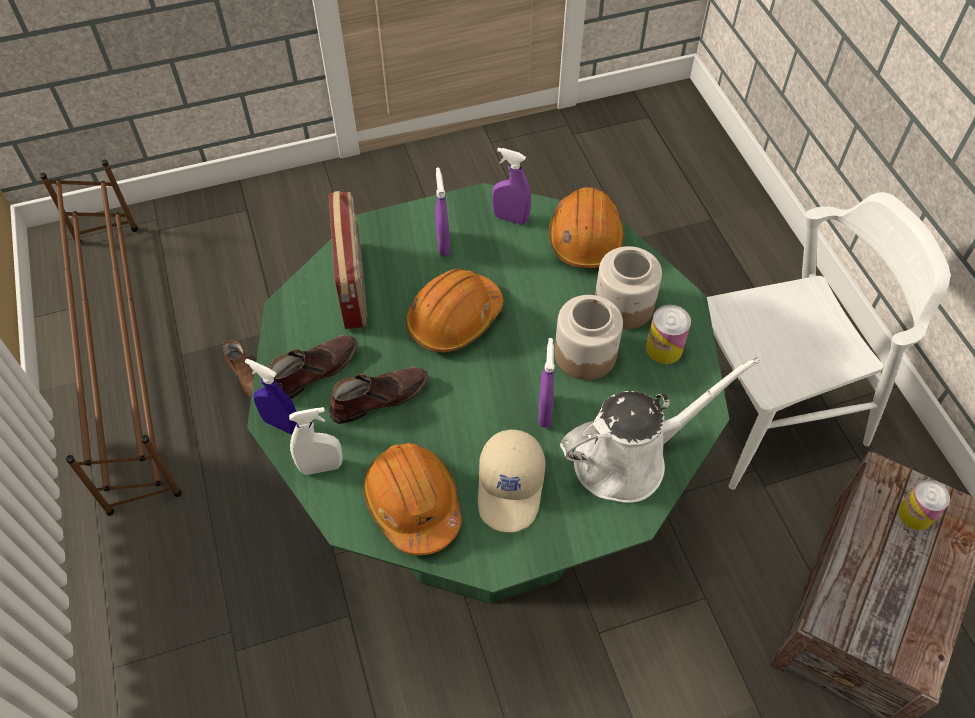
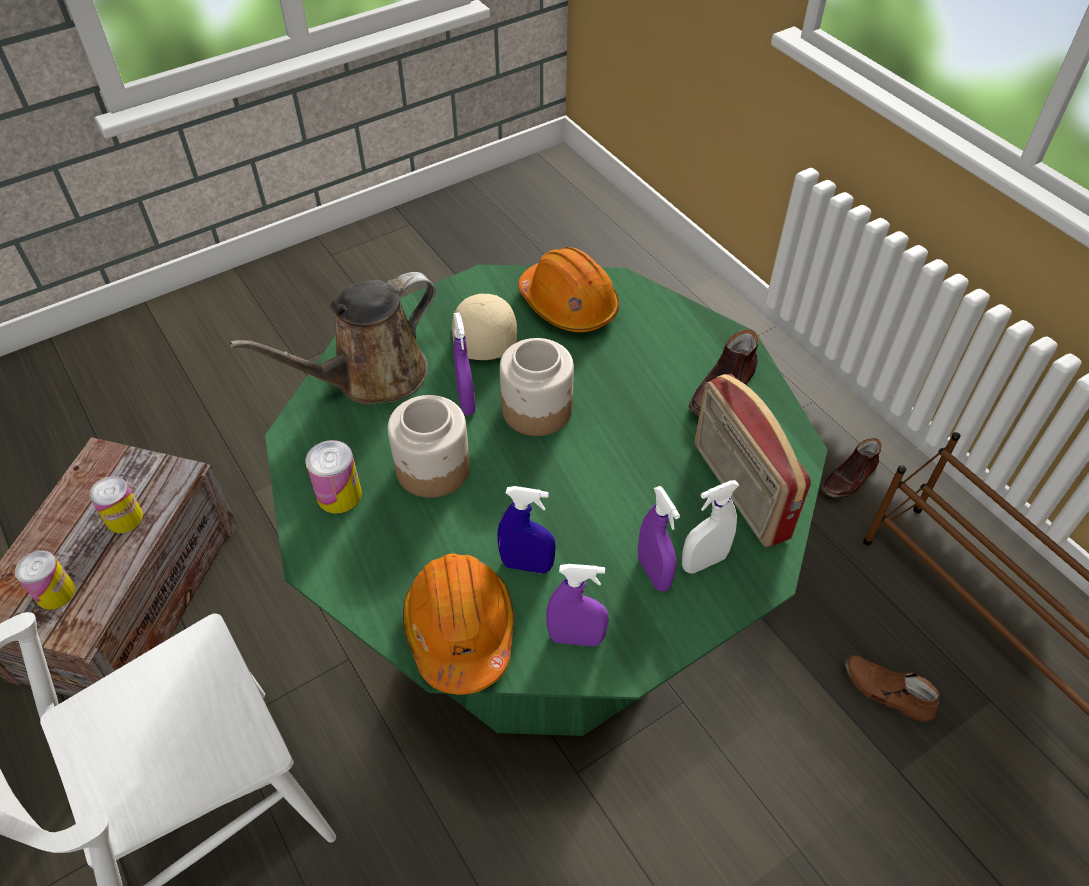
camera: 165 degrees right, 5 degrees down
(281, 424) = (724, 339): blue spray bottle -> blue spray bottle (527, 565)
(321, 467) = (665, 314): white spray bottle -> white spray bottle (704, 562)
(379, 397) = (642, 380): brown shoe -> brown shoe (850, 478)
(454, 319) = (598, 476): orange hard hat -> none
(622, 305) = (395, 538): jar -> jar (538, 409)
(629, 459) = (371, 377): white watering can -> brown watering can
(872, 579) = (124, 518): none -> can

